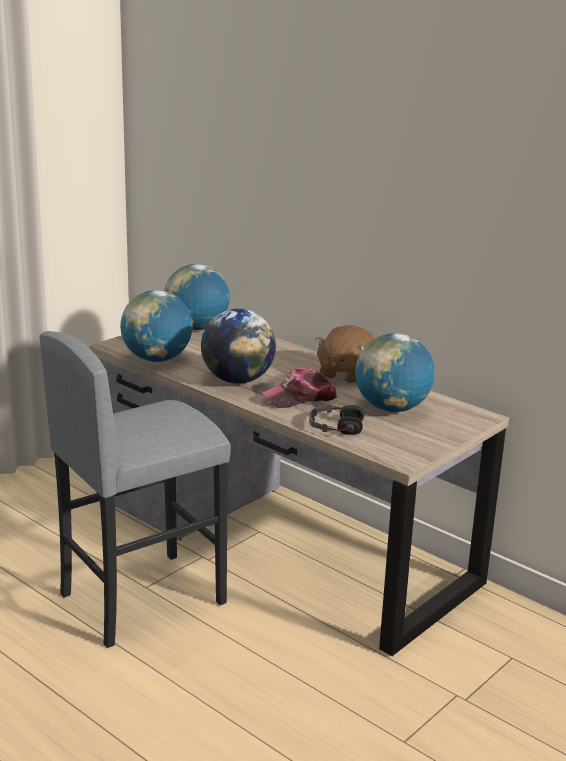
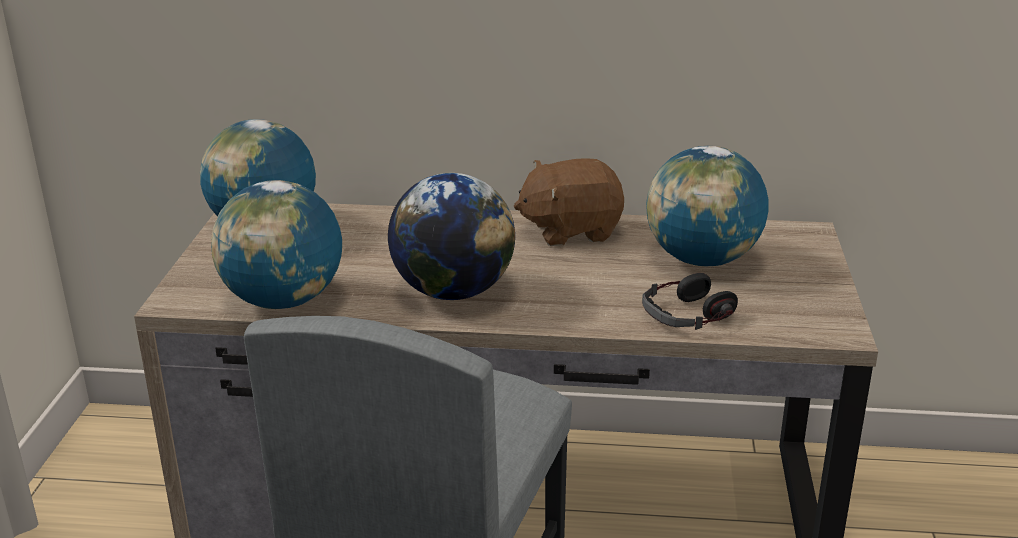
camera: 35 degrees left, 5 degrees up
(300, 398) = (576, 288): cap -> none
(344, 374) = (570, 230): brown plush toy -> brown plush toy turned 90 degrees clockwise

